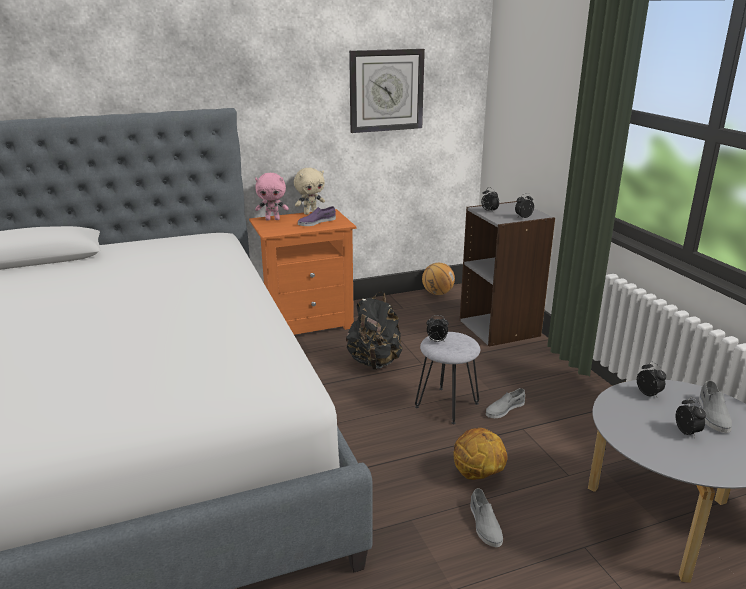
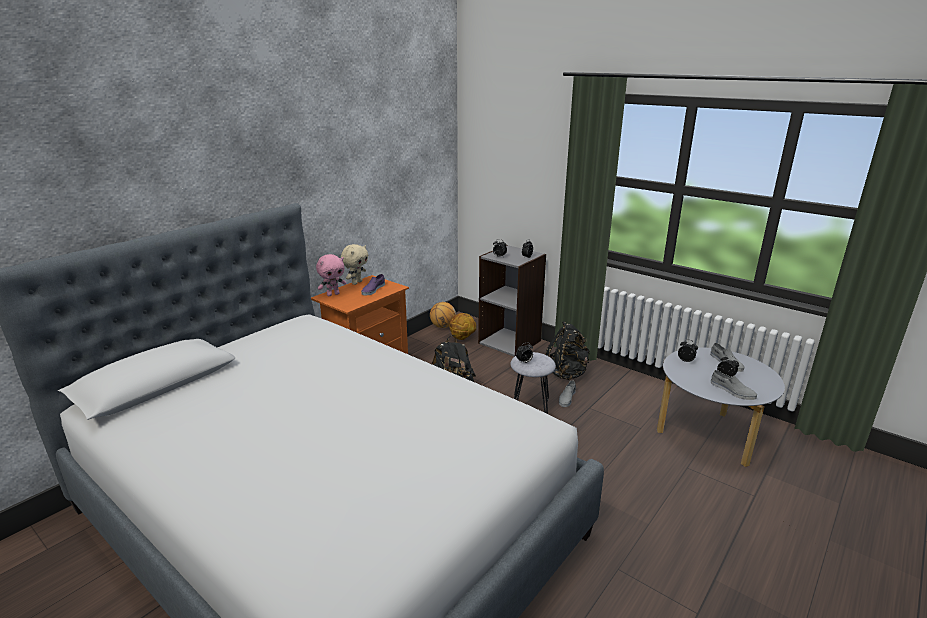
camera: 30 degrees left, 0 degrees up
(386, 90) = (397, 171): wall clock -> none
(477, 474) = (593, 447): basketball -> basketball (462, 338)
(484, 524) = (627, 477): grey shoe -> grey shoe (732, 391)
(536, 381) = (567, 373): none -> black backpack

